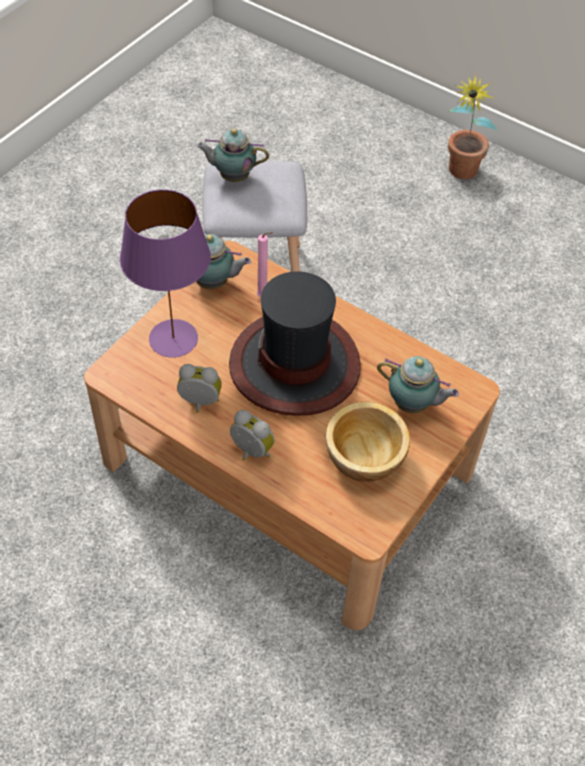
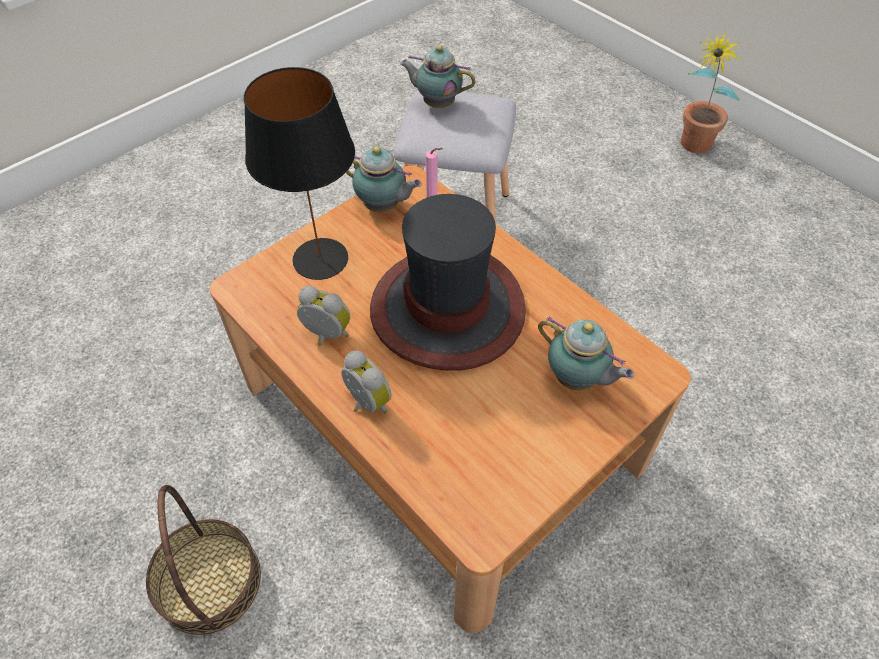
camera: 15 degrees right, 0 degrees up
(124, 635) = (209, 581): none -> basket
(172, 339) = (319, 259): purple table lamp -> black table lamp
(365, 457) = (503, 434): bowl -> none

